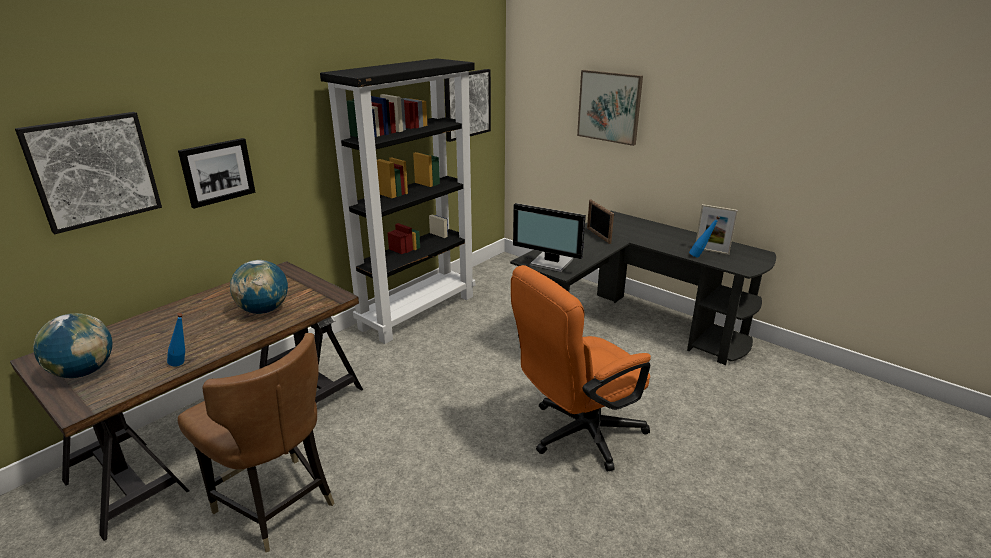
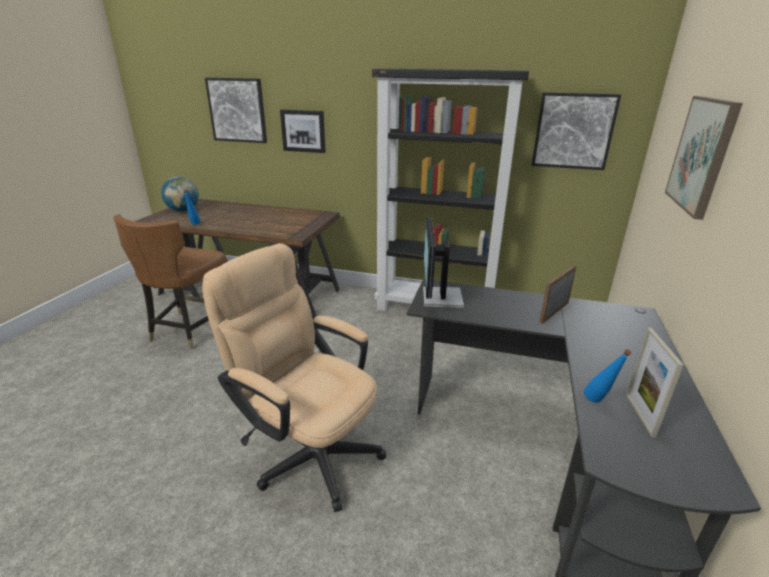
camera: 65 degrees right, 0 degrees up
(264, 310) = (265, 224): globe -> none
(577, 435) = (309, 451): orange office chair -> beige office chair

